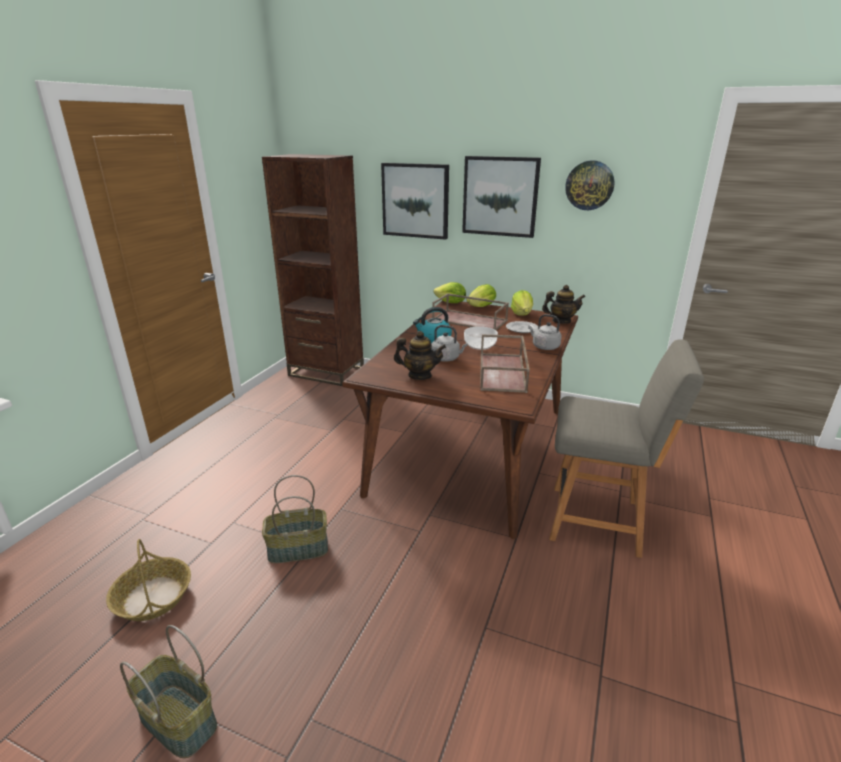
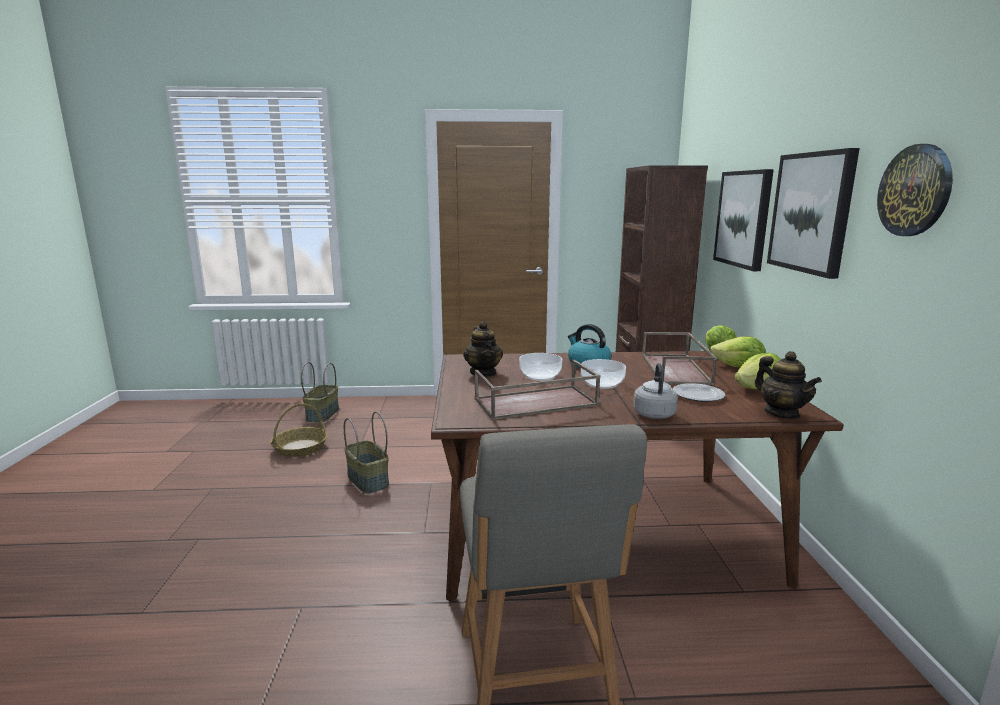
camera: 65 degrees right, 10 degrees down
(177, 721) = (200, 492): basket -> basket (322, 414)
(447, 358) = (540, 376): grey kettle -> bowl

